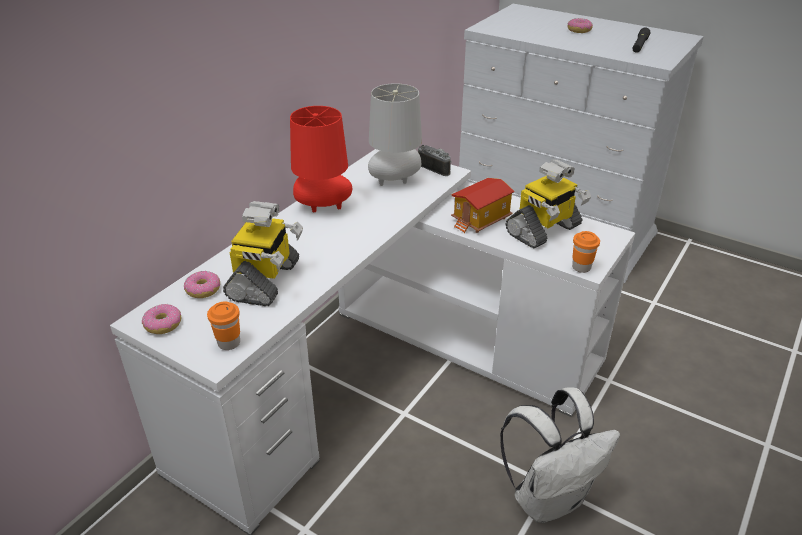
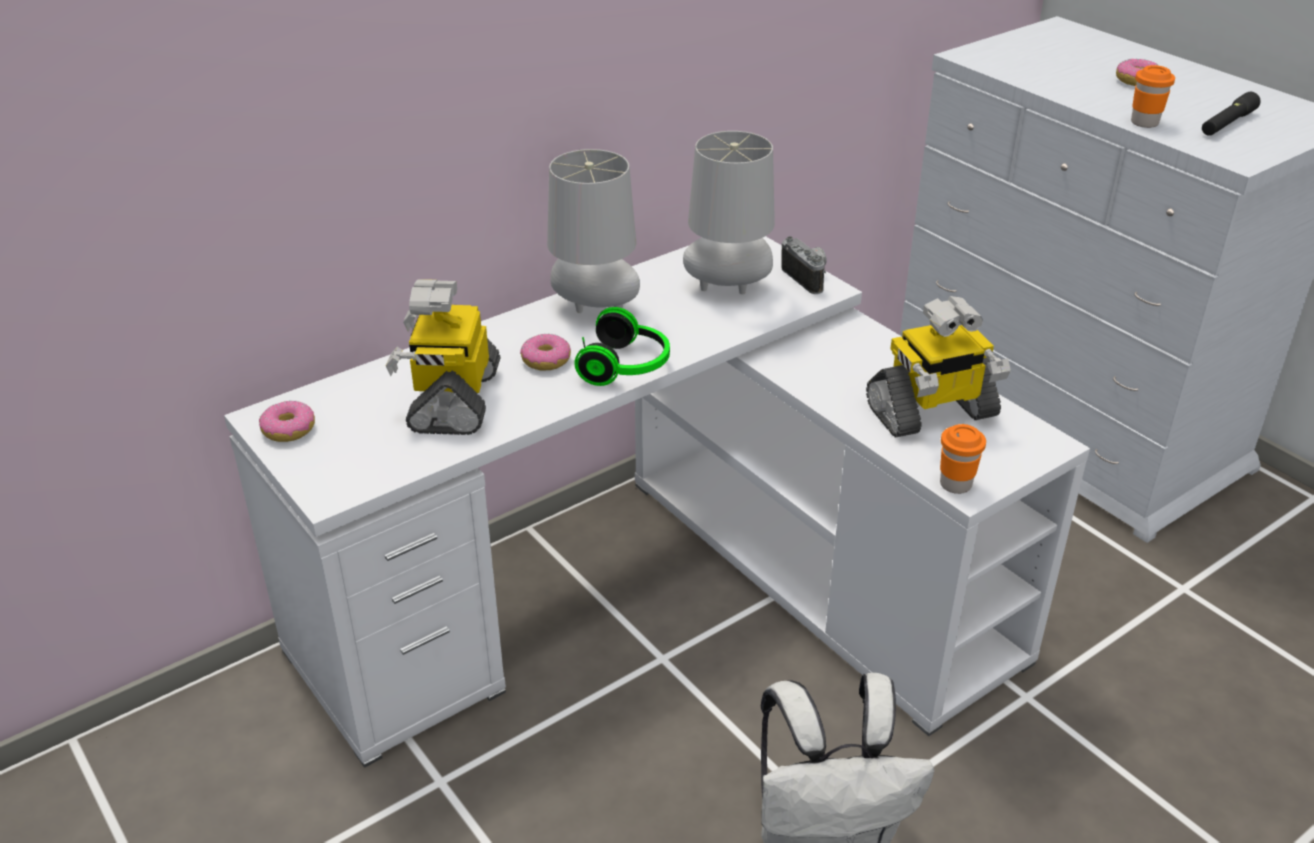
camera: 20 degrees right, 0 degrees up
(203, 290) = (364, 394): donut -> donut (546, 360)
(229, 343) = (357, 474): orange cup -> orange cup (1144, 123)
(265, 281) = (453, 400): toy robot -> toy robot turned 150 degrees clockwise
(322, 209) = (594, 310): red table lamp -> grey table lamp
(363, 238) = (627, 367): none -> headphones
(481, 220) = (838, 376): toy house -> none

